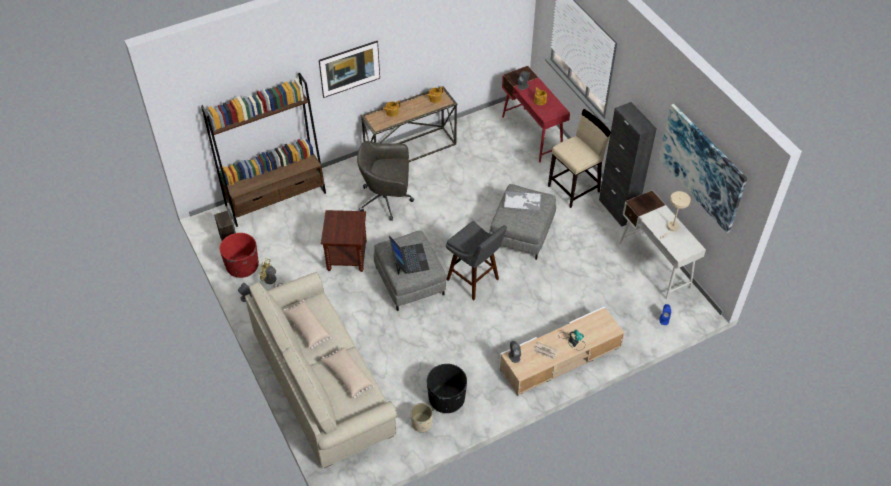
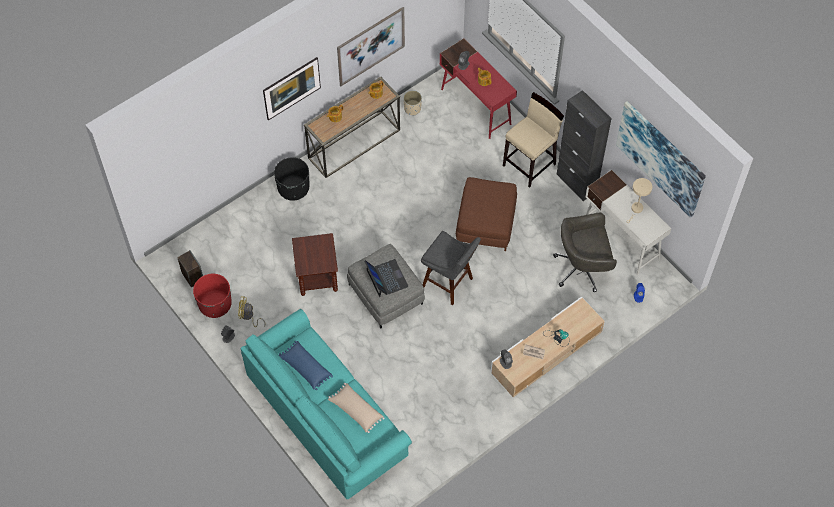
camera: 10 degrees left, 10 degrees up
(276, 199) = (229, 223): brown bookcase -> none
(307, 328) = (305, 368): beige pillow -> blue pillow
(322, 383) = (325, 415): beige sofa -> turquoise sofa
(387, 200) = (343, 207): grey office chair -> grey office chair (583, 268)
(421, 424) = (429, 440): beige planter -> beige planter (412, 109)
(434, 48) = (371, 46): none -> picture
(446, 399) = (447, 412): black planter -> black planter (293, 188)
(521, 232) = (485, 222): grey ottoman -> brown ottoman
(522, 201) = (485, 196): tray -> none

